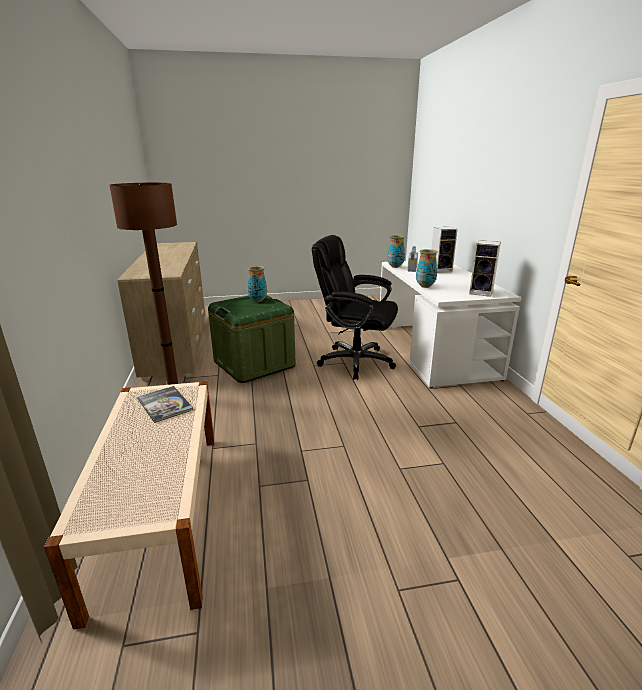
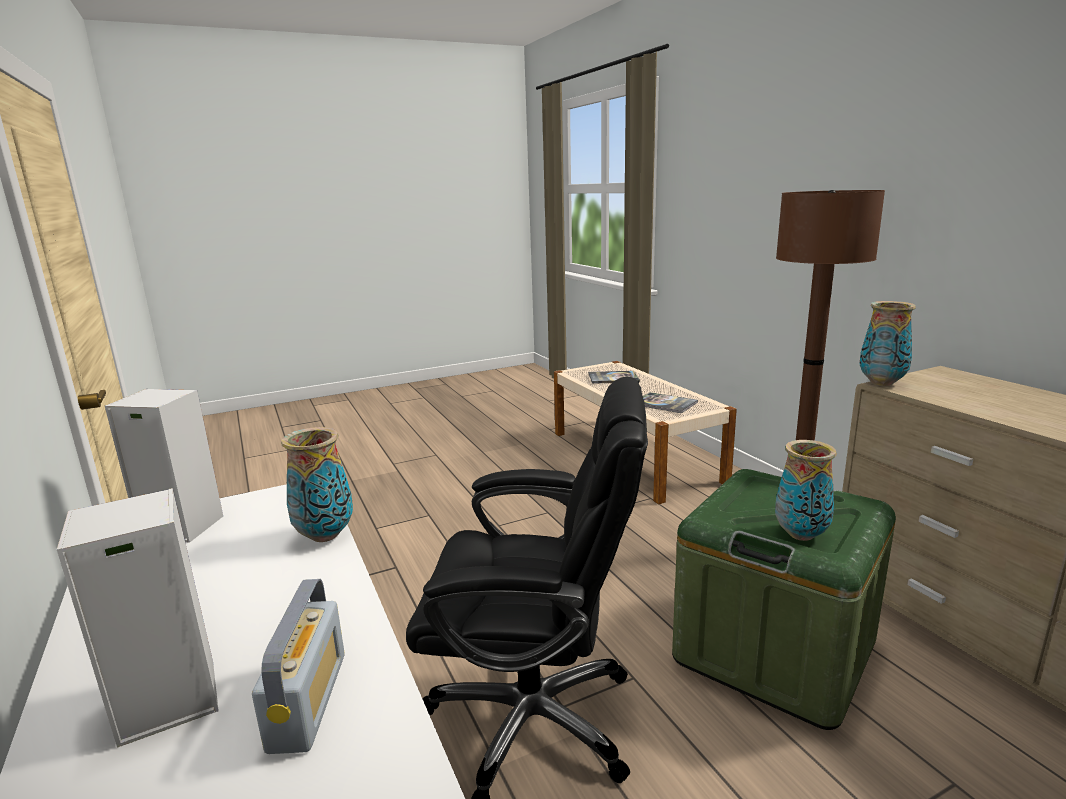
camera: 165 degrees right, 5 degrees down
(140, 471) = (613, 378): none -> book
(395, 266) = (393, 713): vase -> vase (882, 383)

